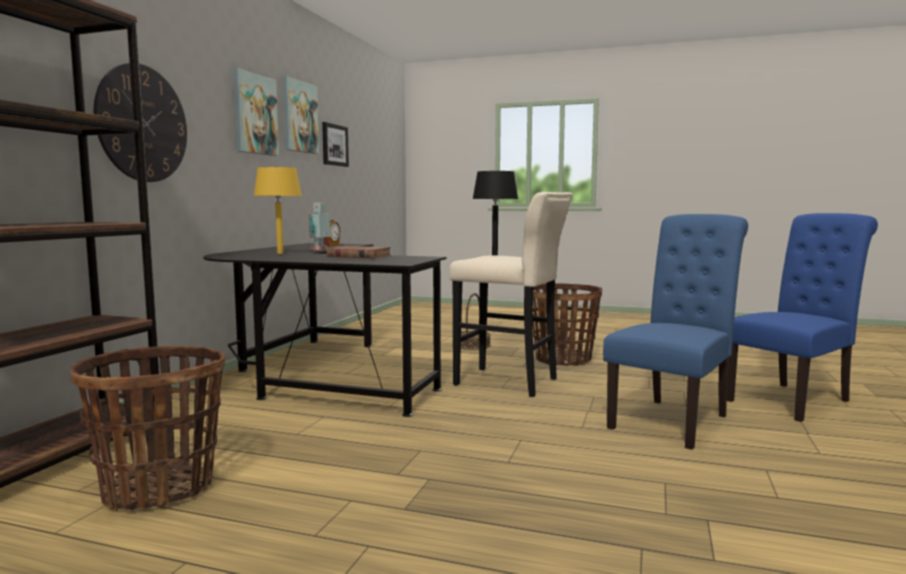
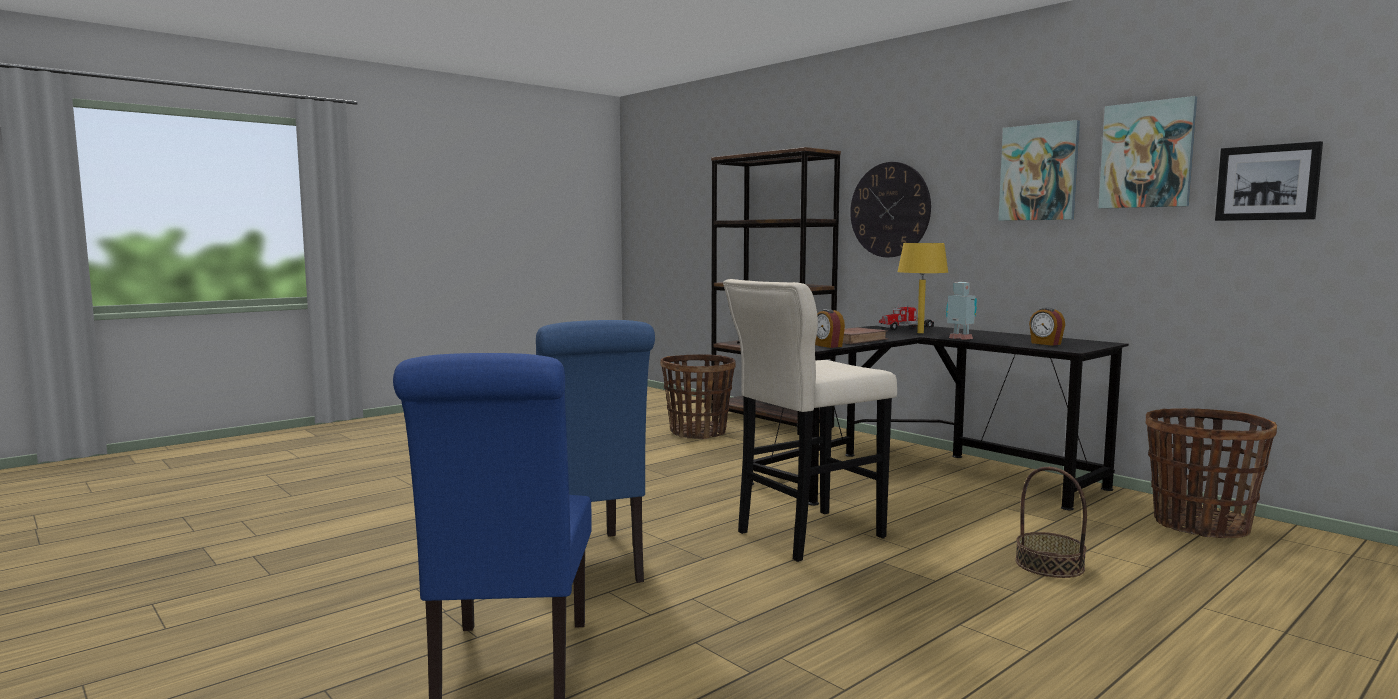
camera: 120 degrees right, 0 degrees up
(238, 255) = (906, 328): none -> toy truck
(411, 256) = (828, 346): none -> alarm clock
(495, 255) = (855, 367): black table lamp -> none
(563, 359) = (903, 599): basket -> basket (1200, 525)

